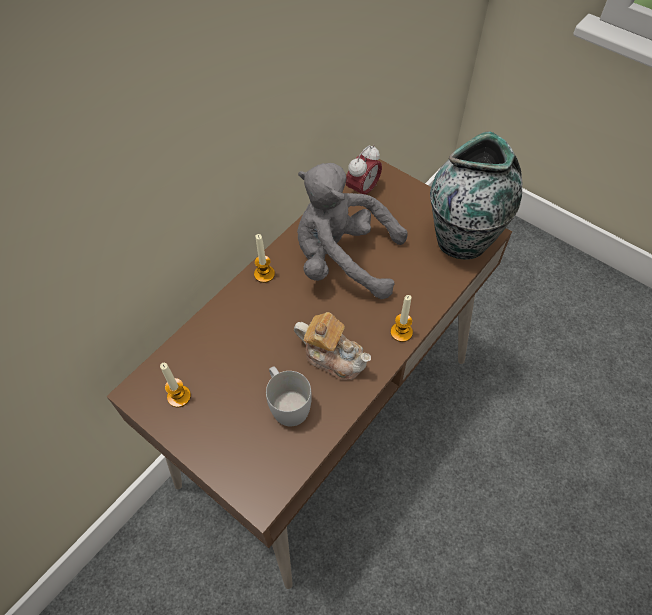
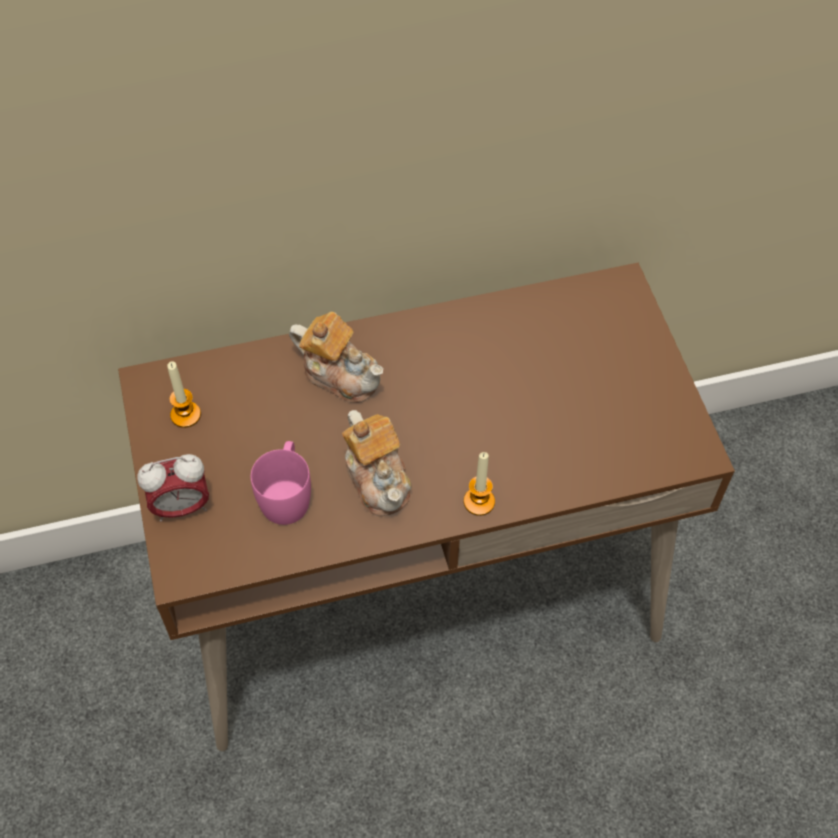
camera: 35 degrees right, 0 degrees up
(257, 310) = (340, 374): none -> teapot
(264, 274) = (382, 338): candle -> none
(287, 403) = (287, 494): white mug -> pink mug
(343, 260) = (485, 376): grey plush toy -> none
(363, 190) = (586, 306): alarm clock -> alarm clock (181, 507)
(463, 239) = (658, 442): vase -> none

